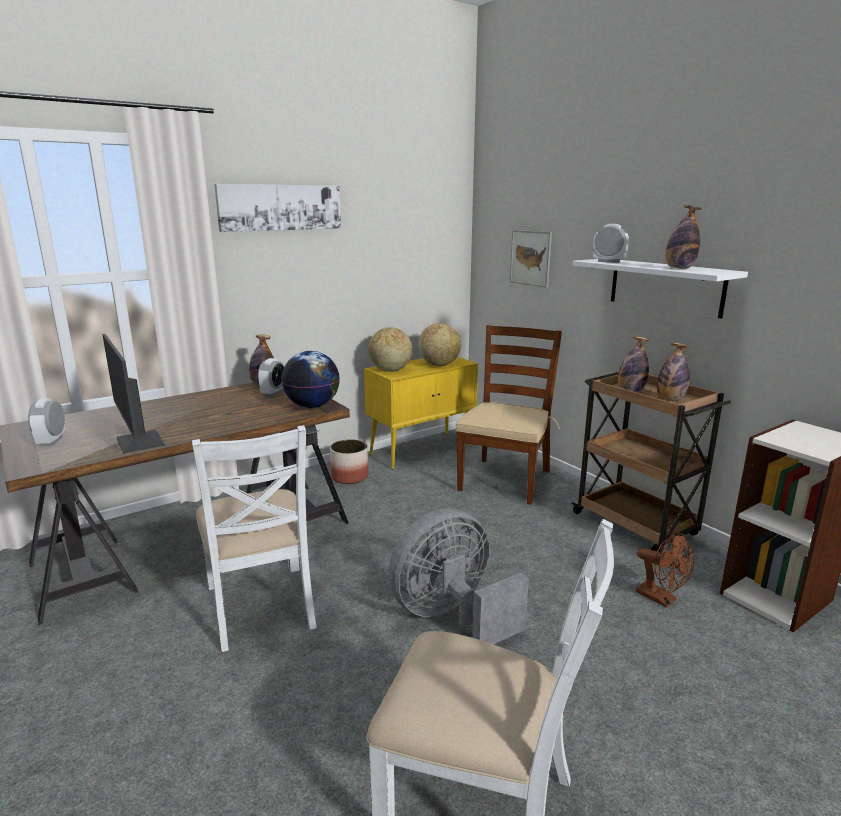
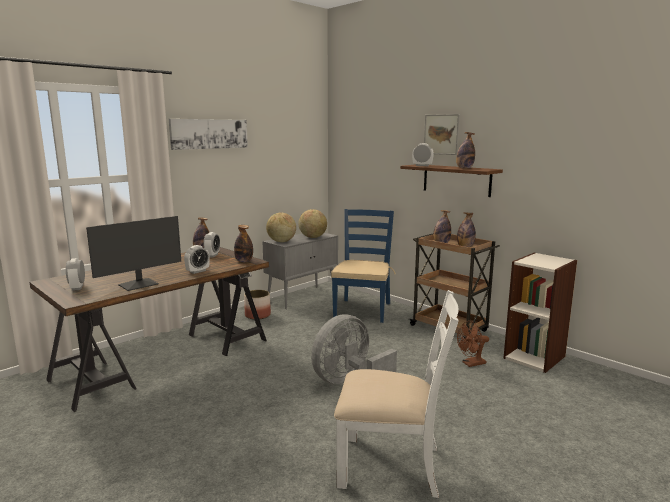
camera: 10 degrees left, 5 degrees down
(138, 442) = (139, 285): monitor -> monitor turned 90 degrees counterclockwise
(236, 421) = (197, 271): none -> alarm clock
(261, 605) = (225, 388): white chair -> none
(312, 406) = (244, 261): globe -> bottle
(422, 450) = (302, 297): yellow cabinet -> grey cabinet
(505, 480) = (362, 310): brown chair -> blue chair
(530, 258) = (370, 165): picture -> picture (441, 134)
(661, 599) = (471, 364): brown fan -> brown fan turned 120 degrees clockwise
(665, 286) = (456, 180): white shelf -> brown shelf

